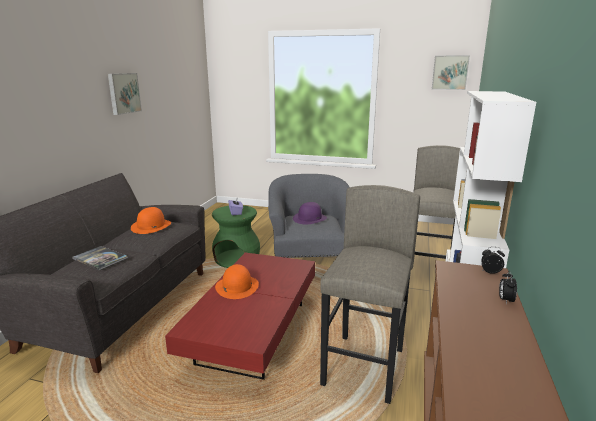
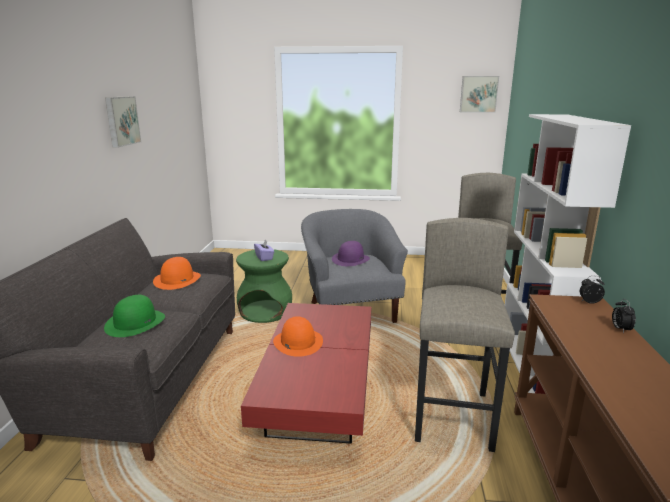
camera: 10 degrees left, 0 degrees up
(100, 258) = (135, 322): book -> green hat

